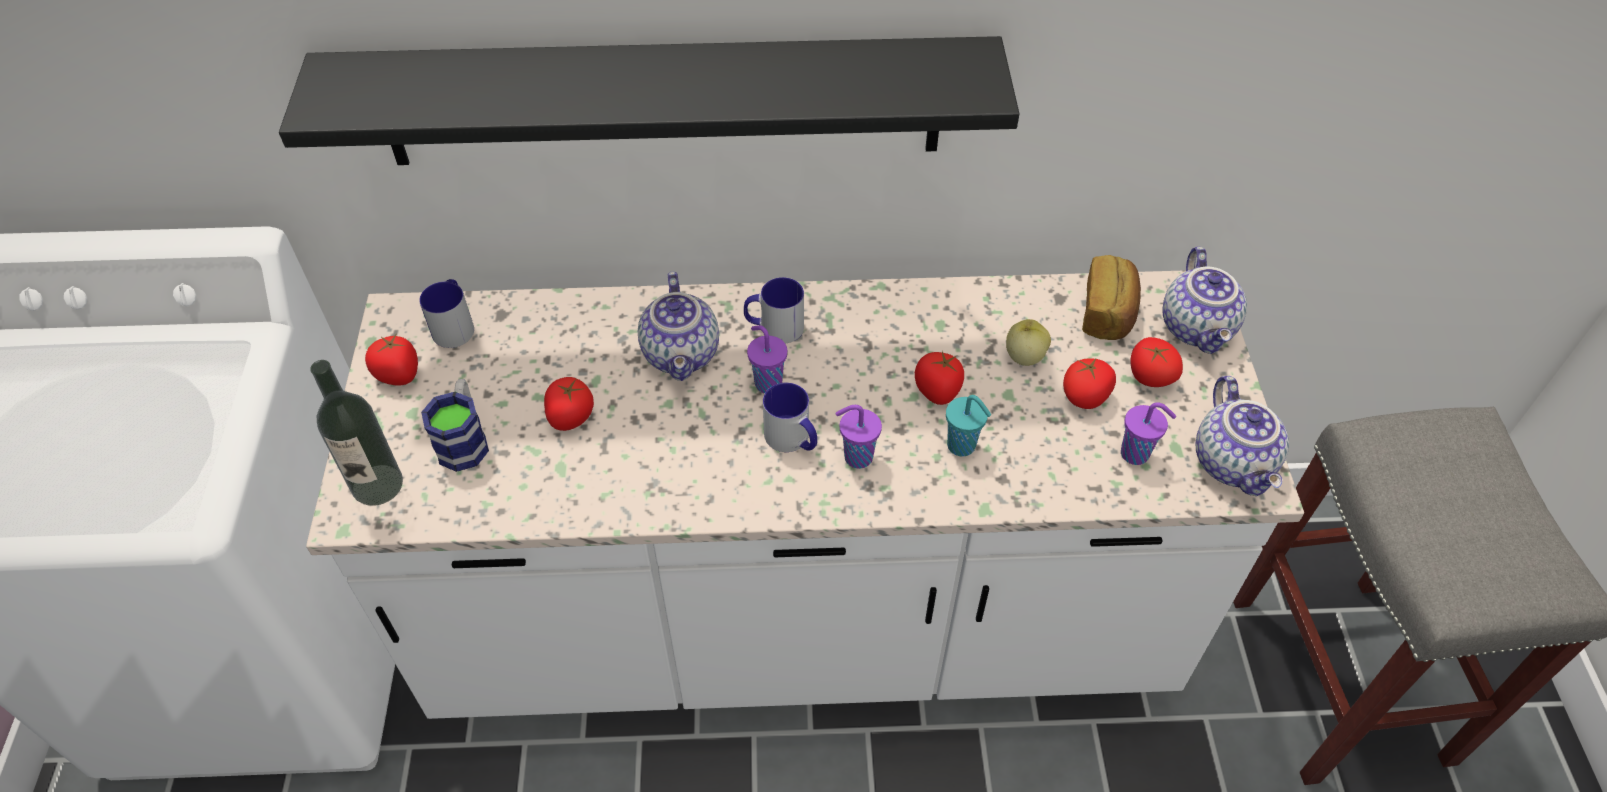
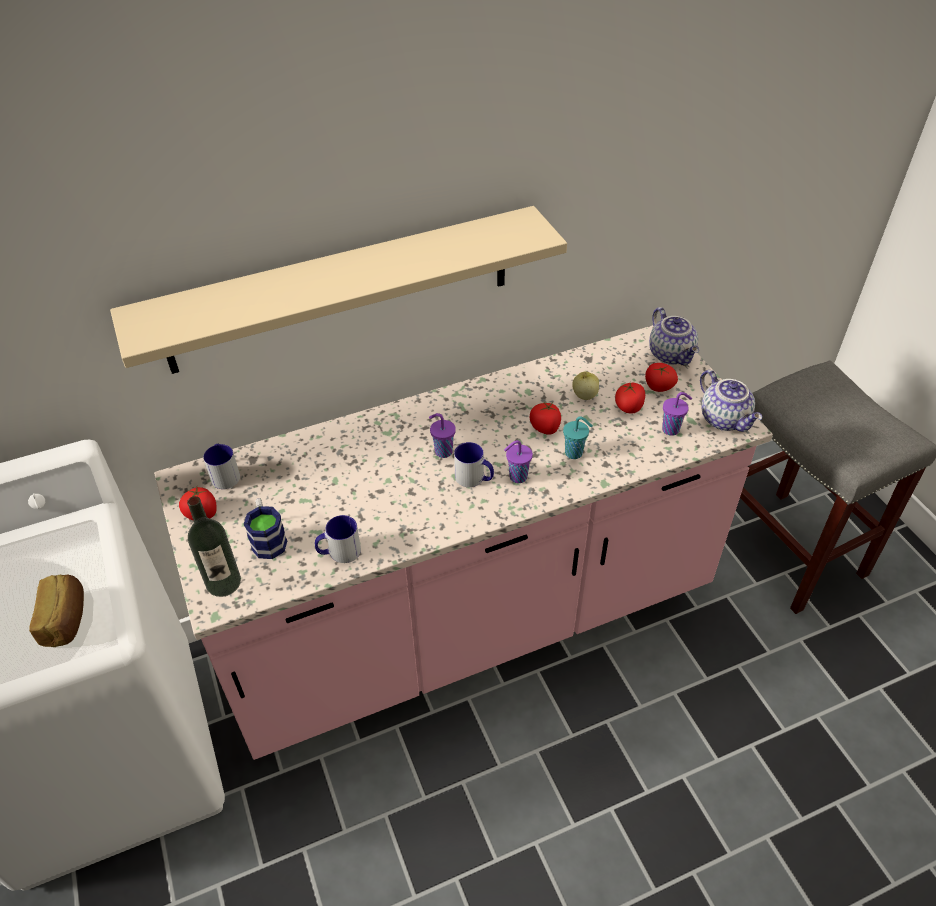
camera: 20 degrees left, 5 degrees down
(571, 417) = (330, 505): tomato -> none
(662, 101) = (340, 290): black shelf -> beige shelf
(683, 354) = (382, 450): teapot -> none
(774, 327) = (430, 419): mug -> mug (339, 552)
(803, 626) = (471, 623): white counter -> pink counter
(1108, 313) = (619, 359): bread -> bread (66, 620)

